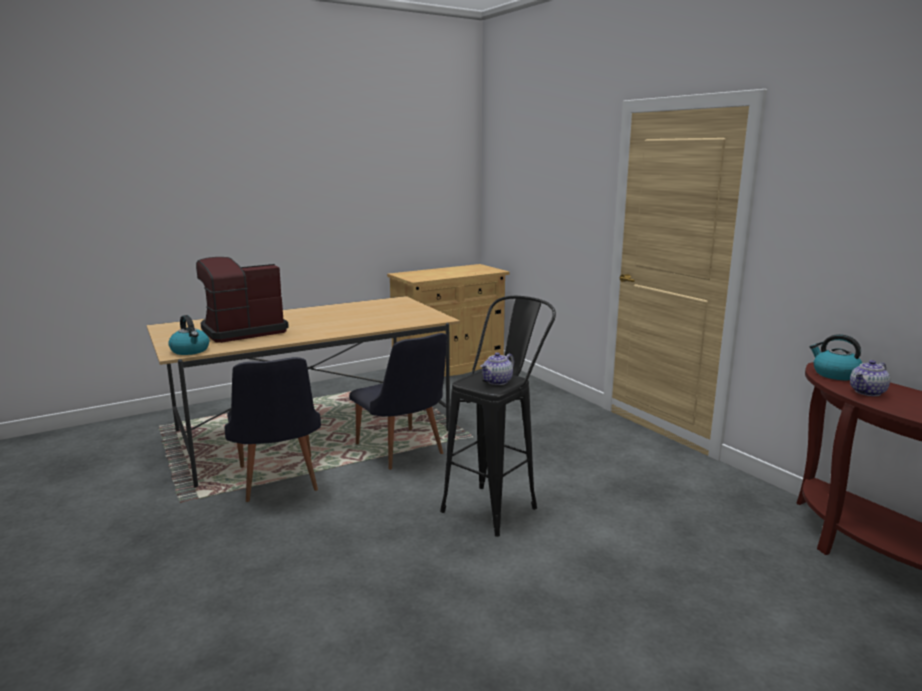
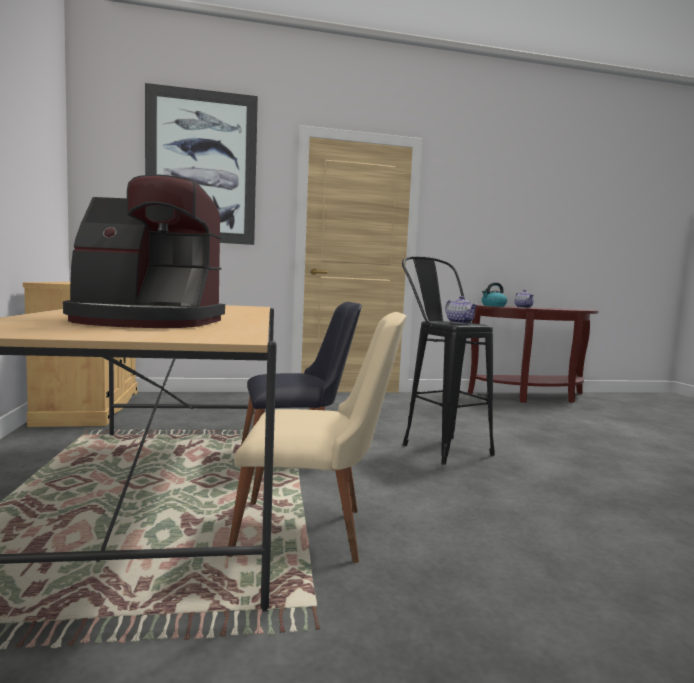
camera: 70 degrees left, 10 degrees down
(190, 350) = (225, 335): kettle -> none
(242, 331) = (146, 322): coffee machine -> coffee machine turned 75 degrees counterclockwise
(278, 483) = (315, 533): black chair -> beige chair
(549, 160) = (201, 167): none -> picture

